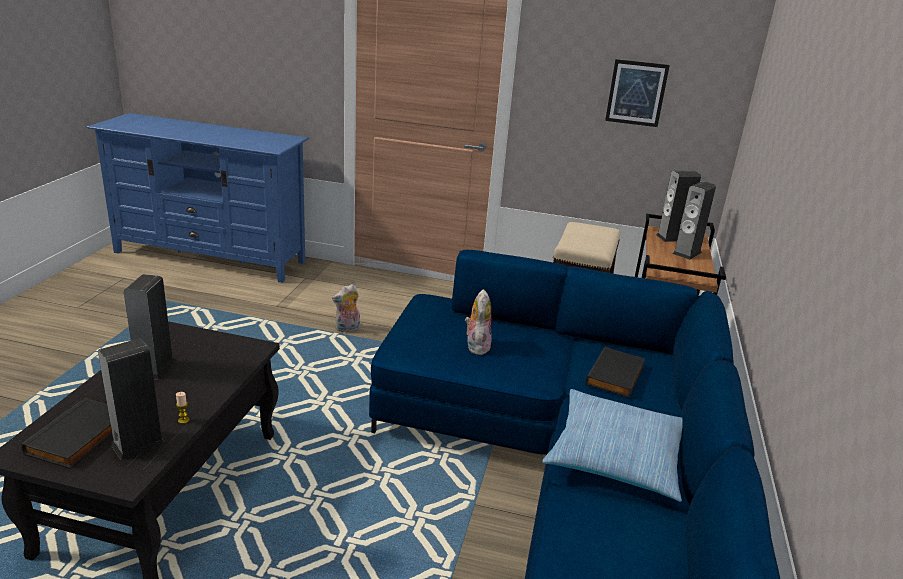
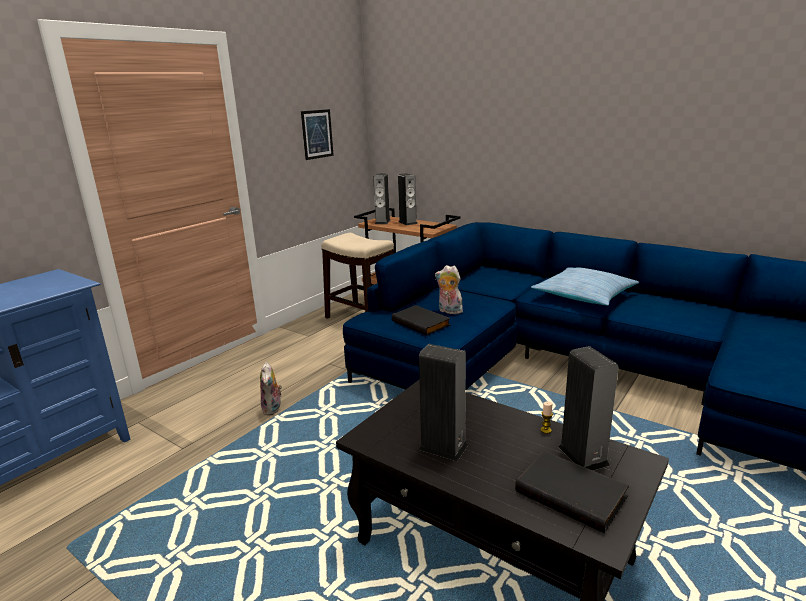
camera: 65 degrees left, 5 degrees down
(616, 376) = (502, 281): black book -> black book (422, 323)

